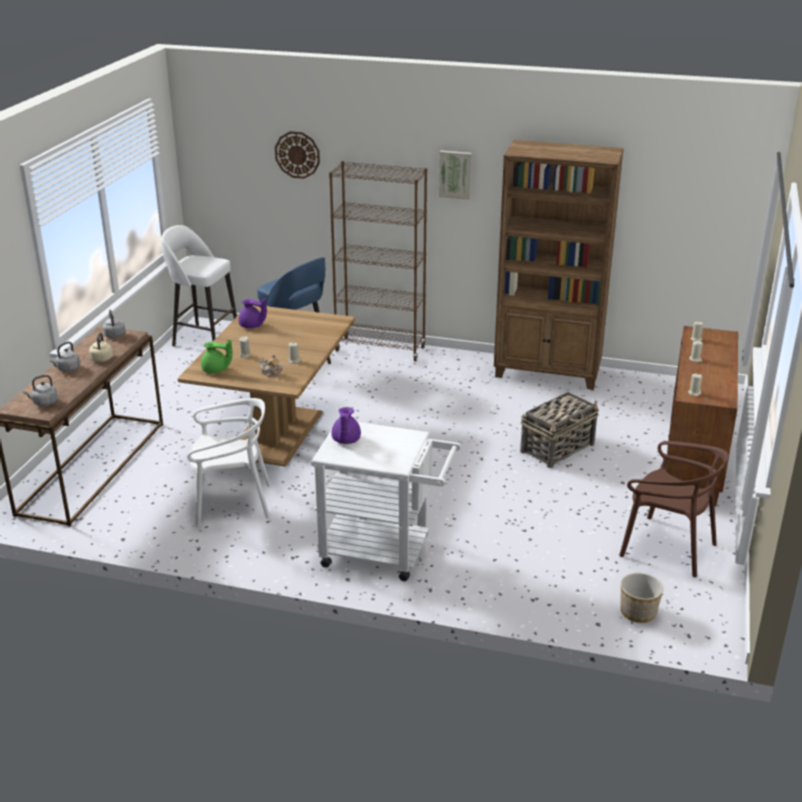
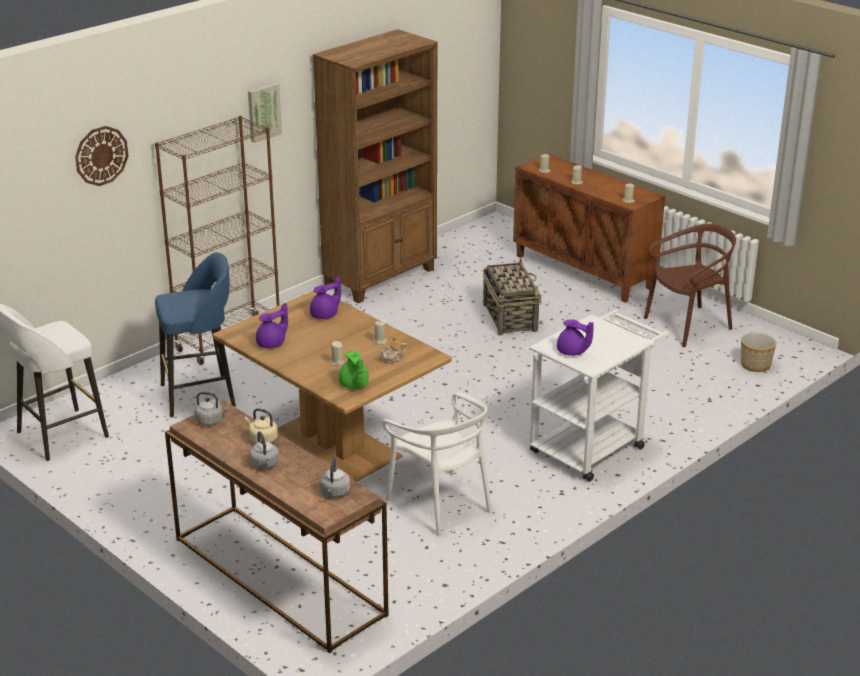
camera: 60 degrees left, 0 degrees up
(216, 370) = (354, 385): green teapot -> green teapot turned 120 degrees clockwise
(232, 503) = (440, 503): white chair -> white chair turned 120 degrees clockwise
(315, 330) = (325, 315): none -> purple teapot

